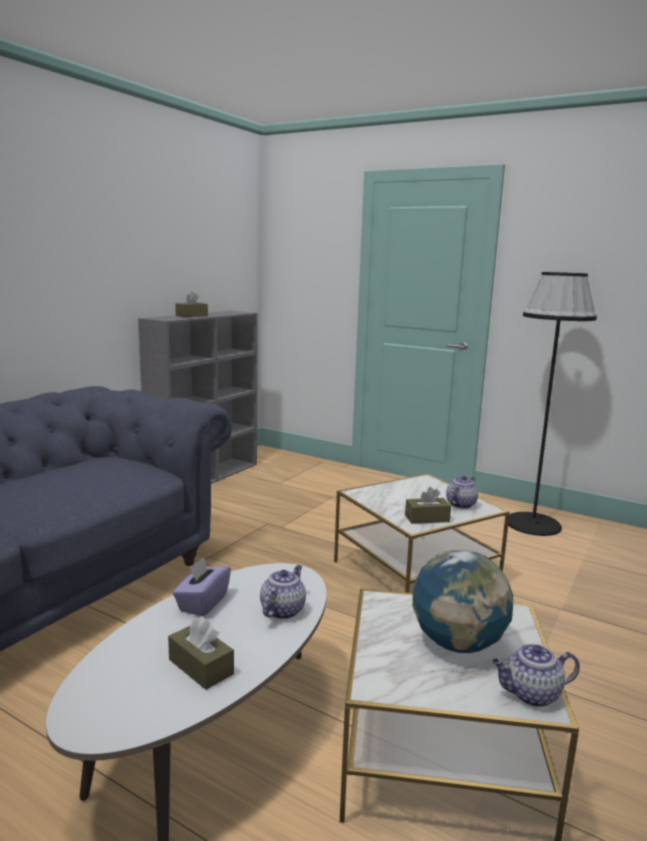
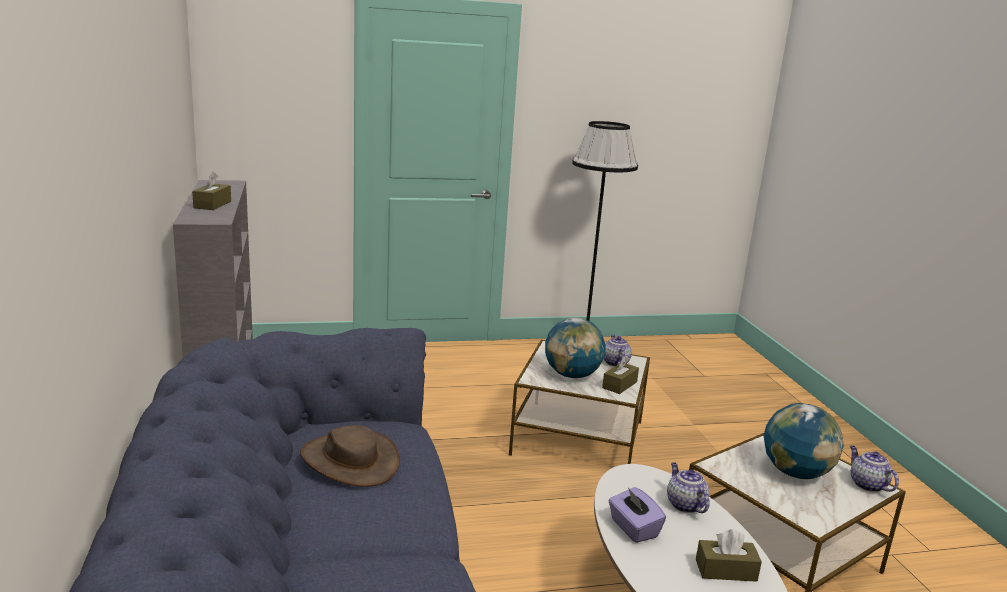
camera: 45 degrees left, 5 degrees up
(78, 474) = (350, 460): none -> brown hat
(398, 500) = (572, 375): none -> globe
(531, 694) = (867, 484): teapot -> teapot turned 120 degrees clockwise

